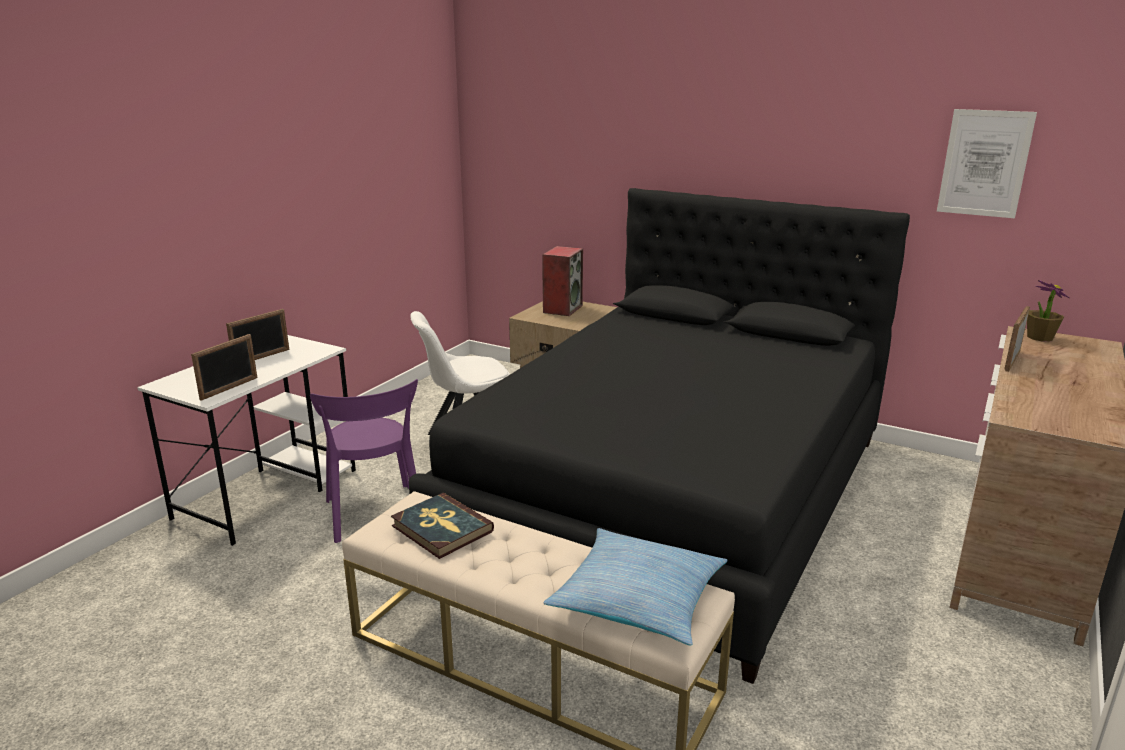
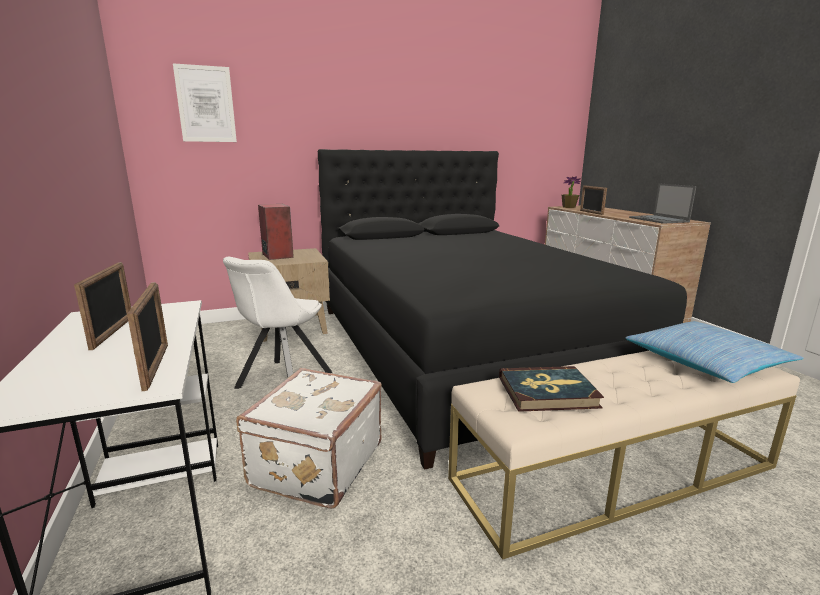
camera: 50 degrees left, 5 degrees down
(375, 516) = (315, 464): purple chair -> white suitcase
(984, 163) = (521, 121): picture -> picture (206, 104)
(1054, 412) = (659, 220): none -> laptop

